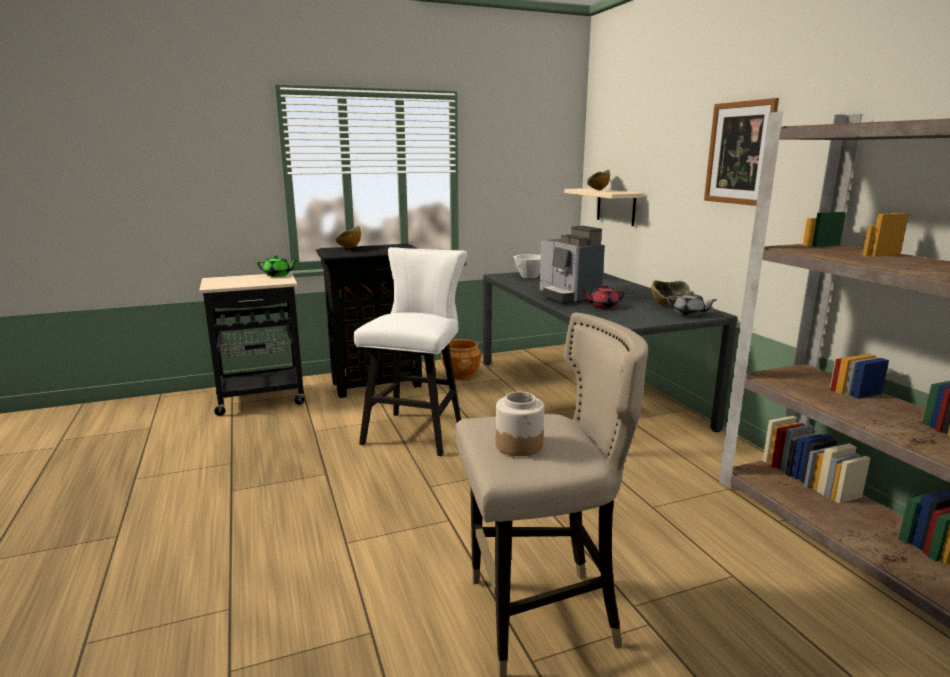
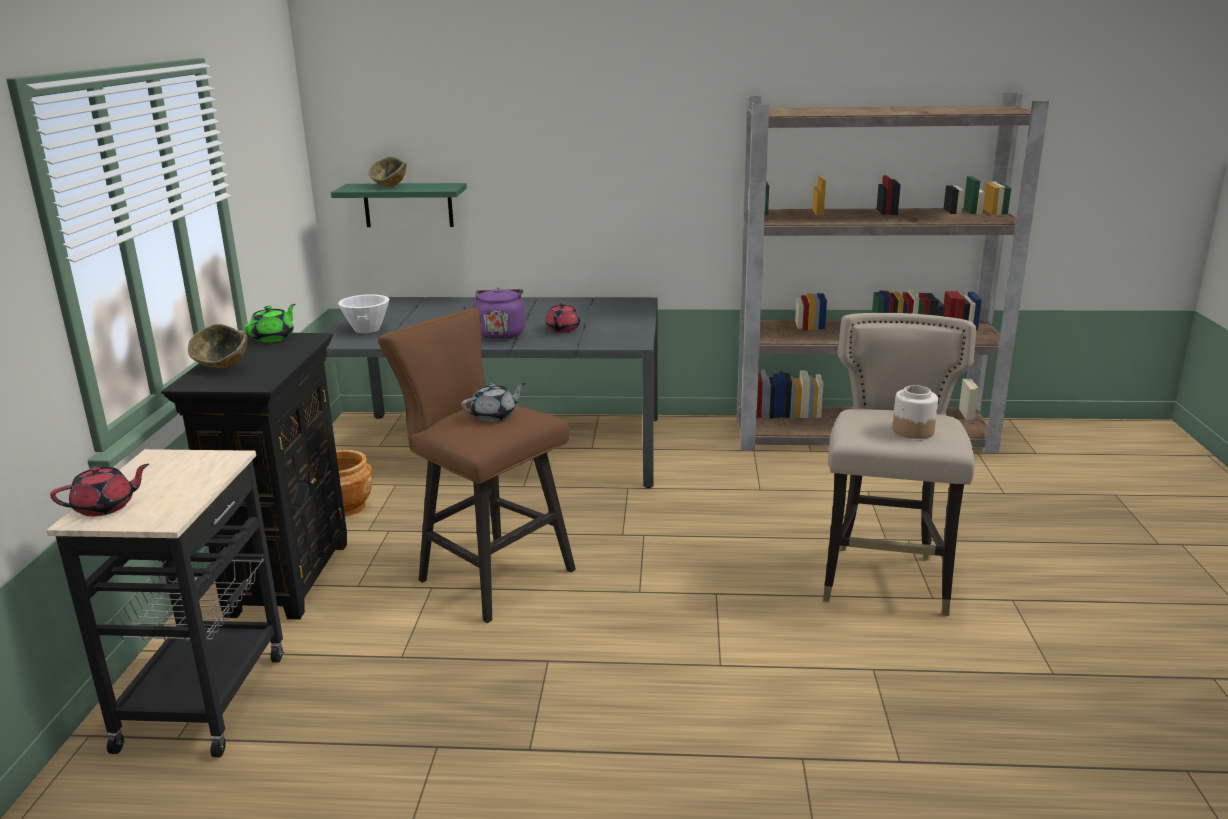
camera: 65 degrees left, 5 degrees up
(224, 279) = (106, 507): none -> red teapot
(278, 275) = (158, 460): green teapot -> green teapot (273, 338)
(417, 430) = (488, 573): white stool -> brown stool
(567, 297) = (500, 333): coffee machine -> purple kettle
(616, 206) = (408, 205): beige shelf -> green shelf
(667, 305) = (591, 307): bowl -> none
(689, 314) = (633, 309): grey teapot -> grey teapot (494, 416)
(739, 153) = (621, 130): picture -> none

